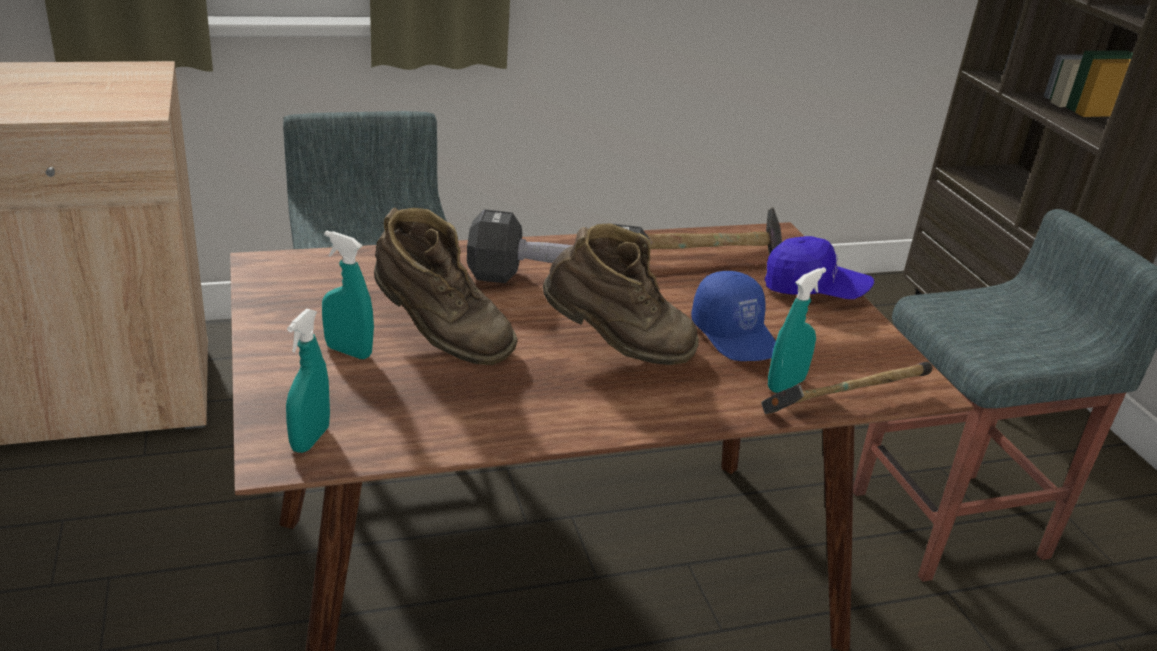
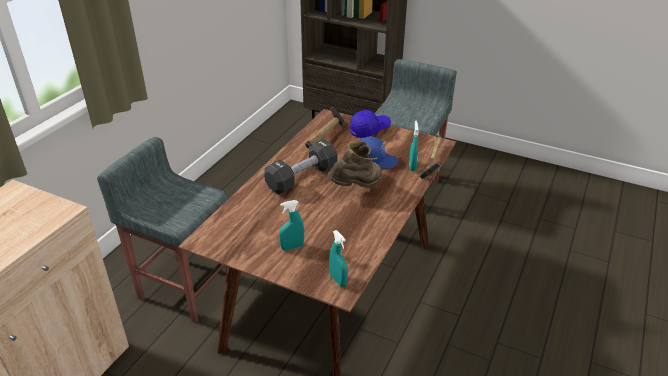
camera: 45 degrees left, 5 degrees up
(439, 338) = (307, 222): brown boot -> none

